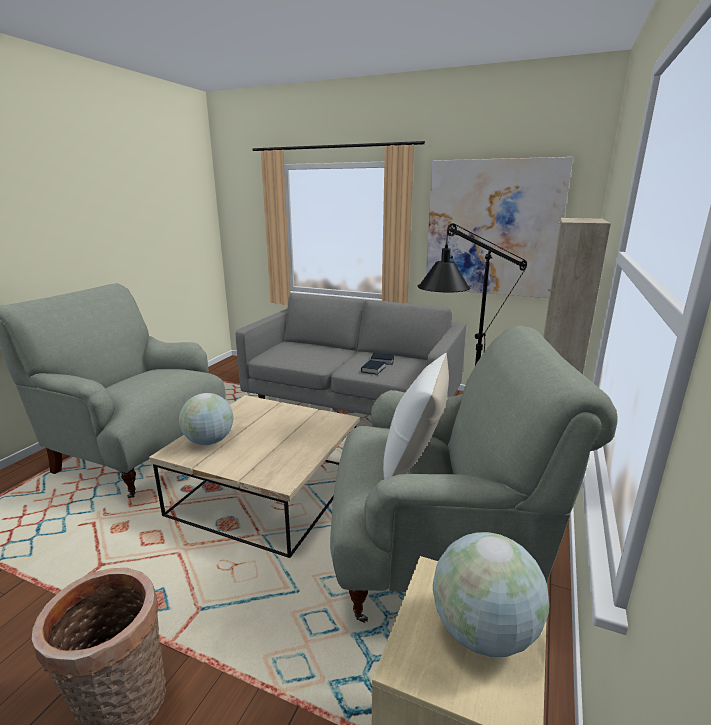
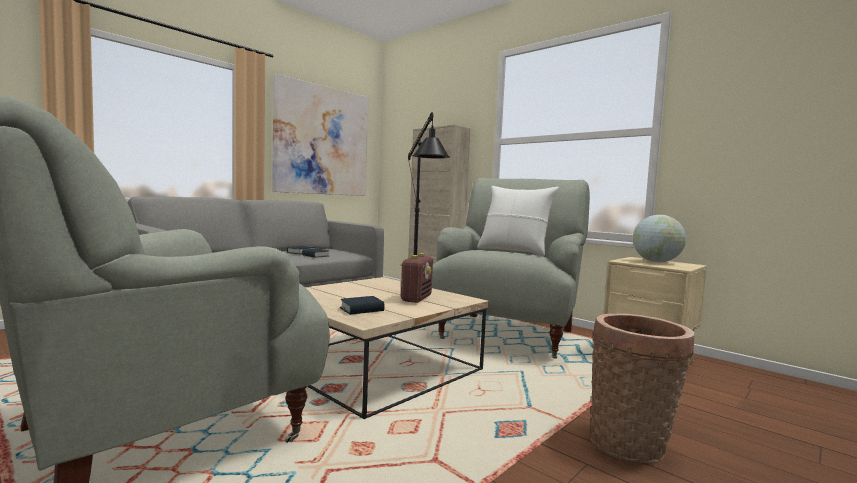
camera: 70 degrees left, 15 degrees down
(209, 441) = (362, 310): globe -> book
(266, 454) = (416, 299): none -> radio

